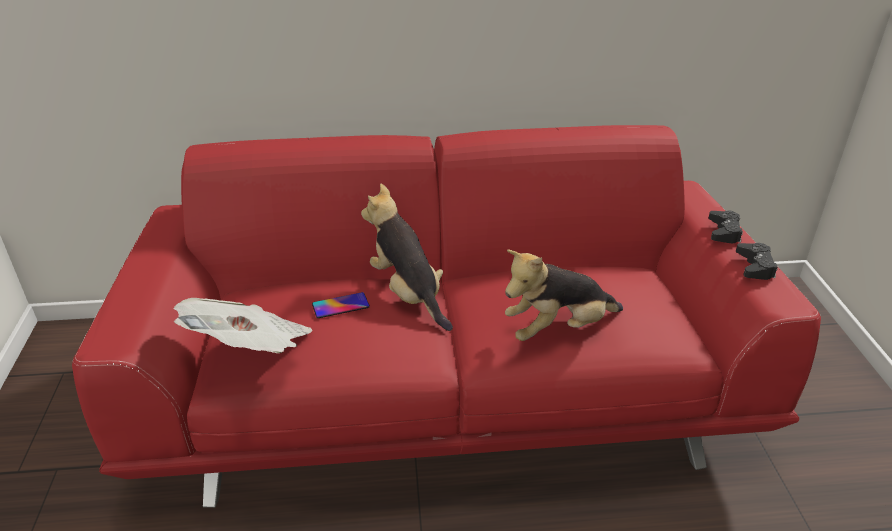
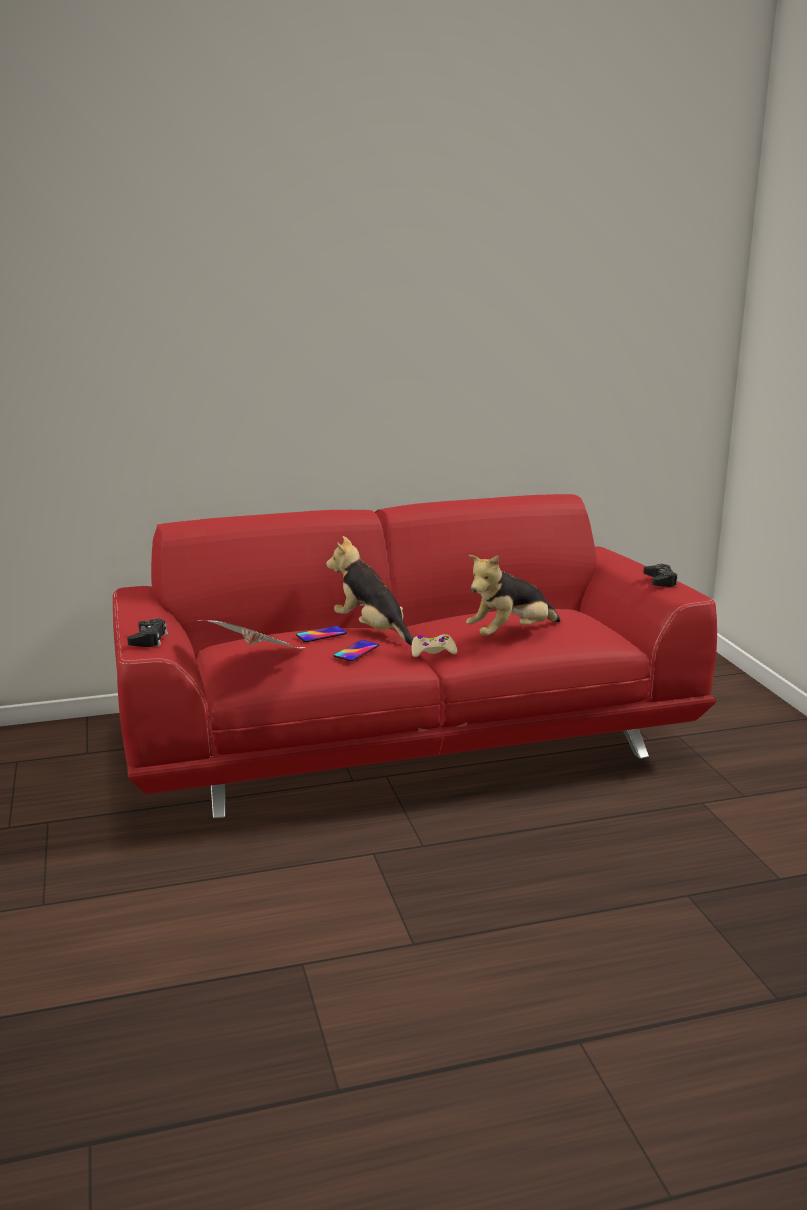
camera: 10 degrees left, 15 degrees down
(369, 342) = (356, 651): none -> phone
(460, 346) = (432, 652): none -> beige game controller
(724, 232) = (632, 567): black game controller -> black game controller (148, 639)

